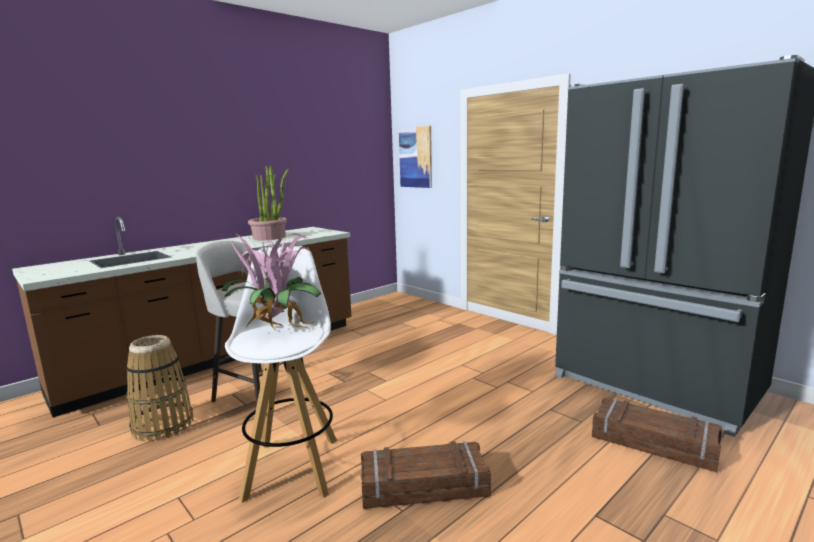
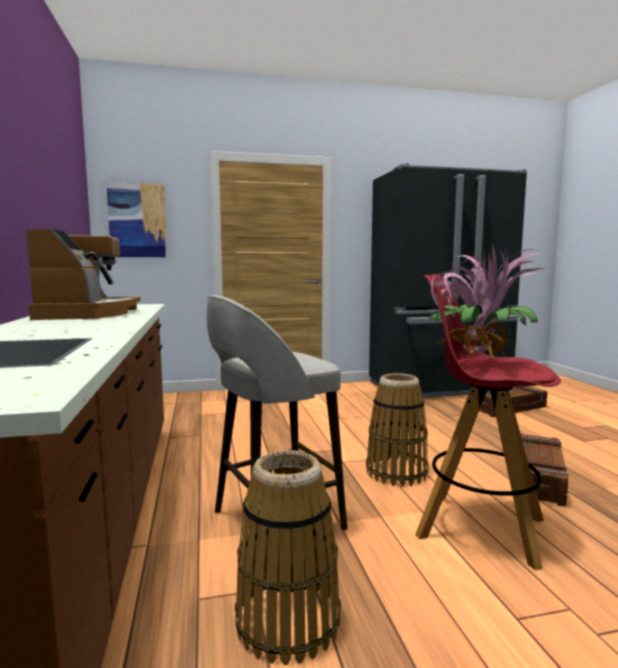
camera: 60 degrees left, 5 degrees down
(269, 237) = (88, 314): potted plant -> coffee machine
(292, 466) = (478, 527): white stool -> red stool
(366, 414) = (396, 472): none -> basket

